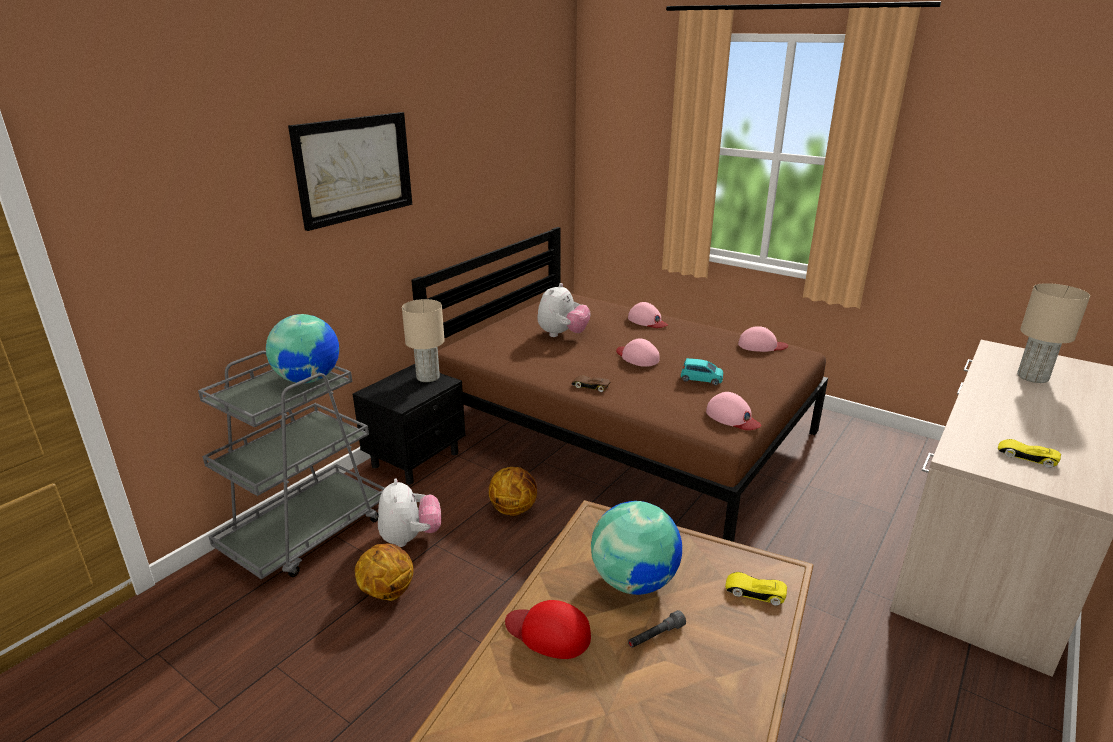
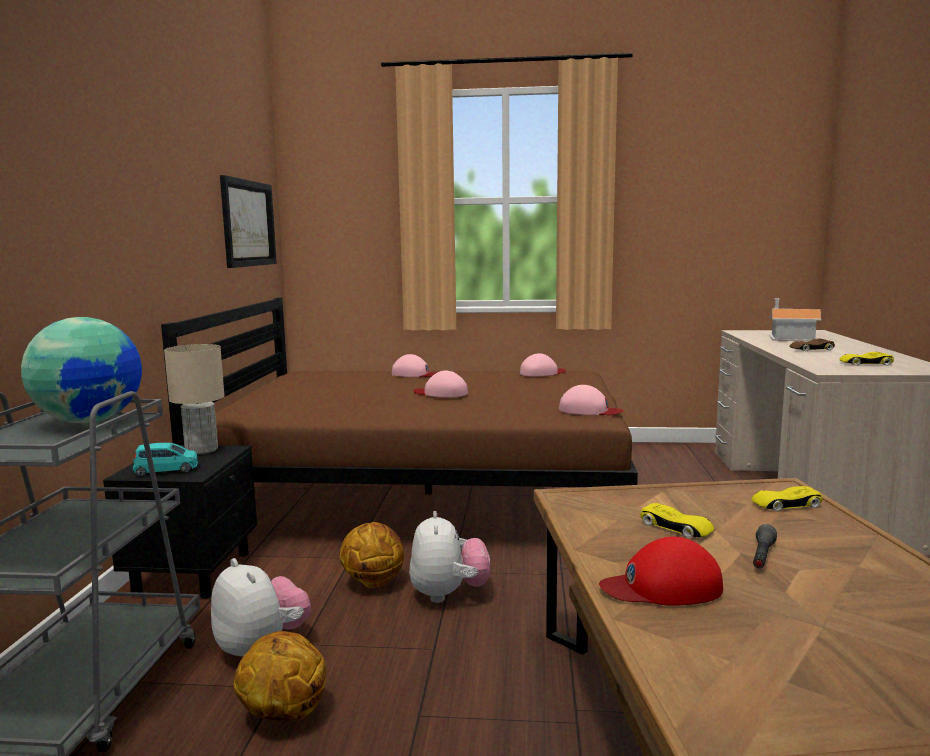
camera: 30 degrees left, 15 degrees down
(354, 168) = (94, 160): picture -> picture (248, 223)
(562, 335) = (338, 392): plush toy -> plush toy (448, 594)
(590, 386) = (423, 416): brown toy car -> brown toy car (811, 349)
(634, 581) = (676, 527): globe -> yellow toy car
(701, 379) = (523, 396): turquoise toy car -> turquoise toy car (166, 470)
(1032, 376) = (788, 338): beige table lamp -> toy house

